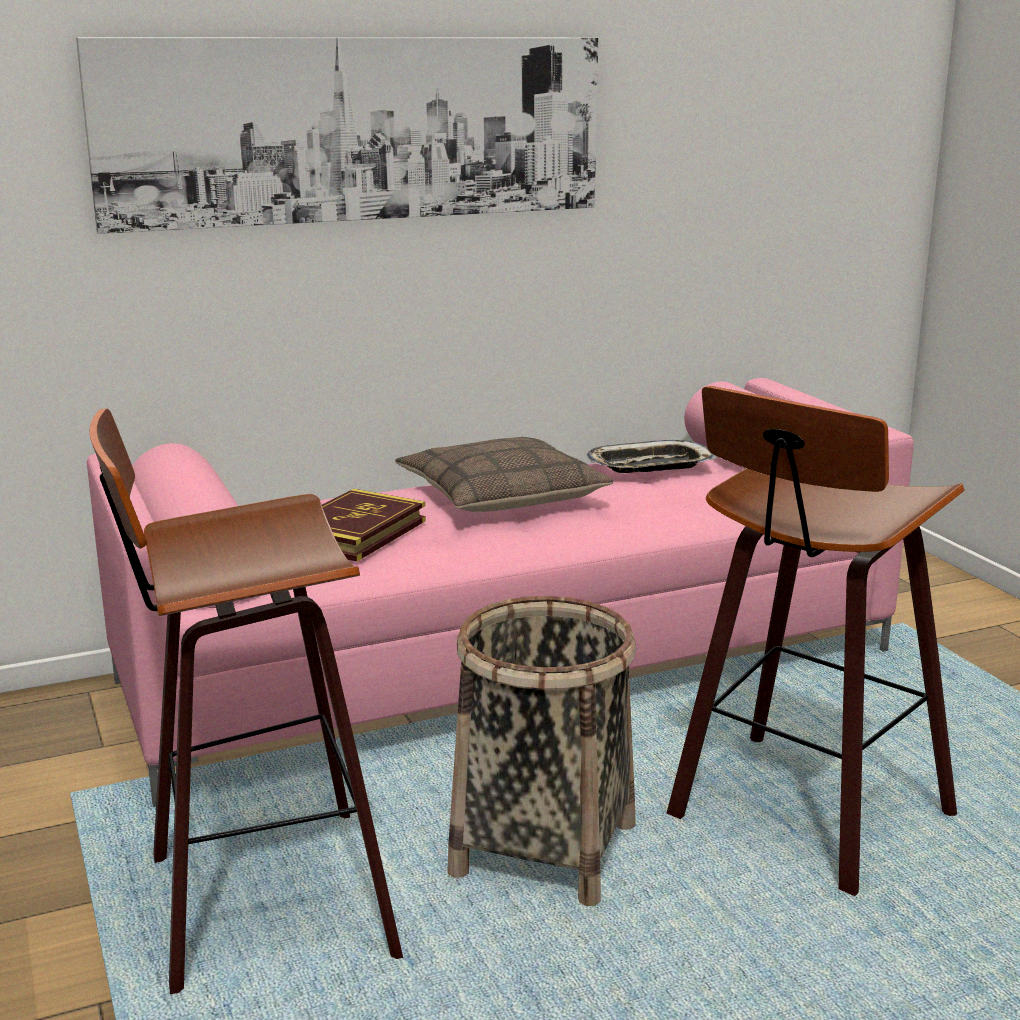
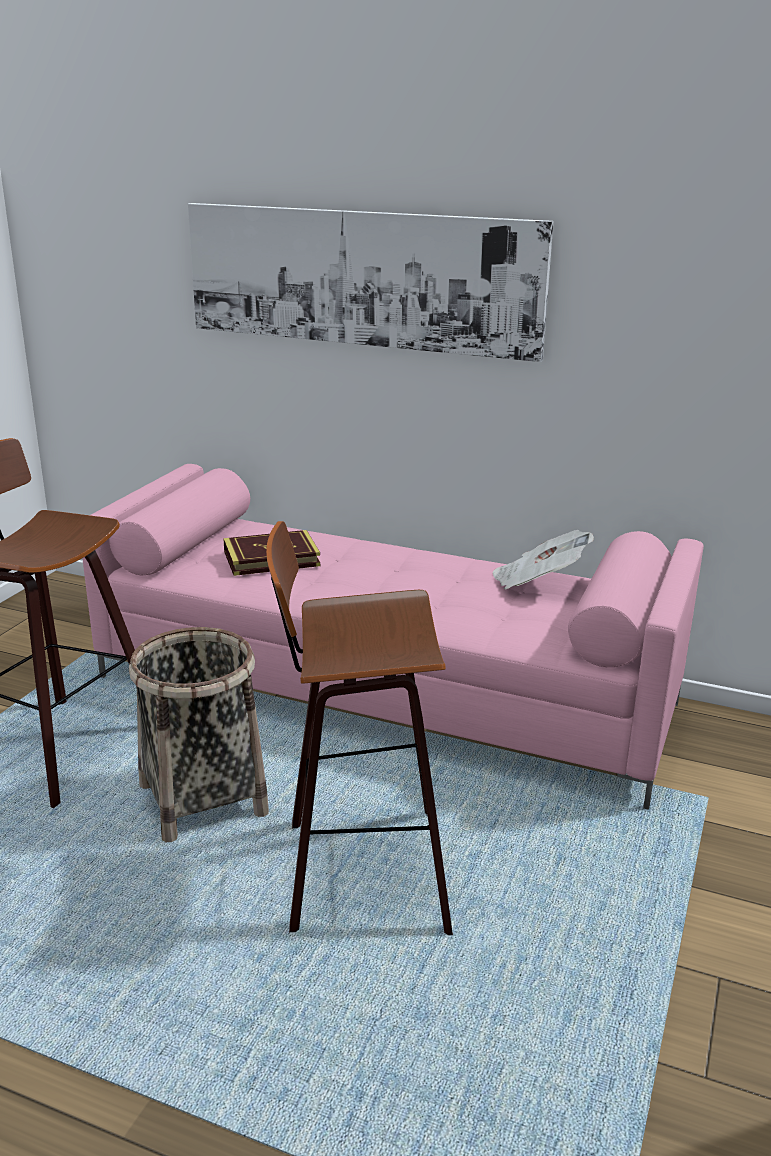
camera: 45 degrees right, 5 degrees up
(501, 495) = (401, 566): pillow -> none
(650, 466) = (538, 582): tray -> newspaper

